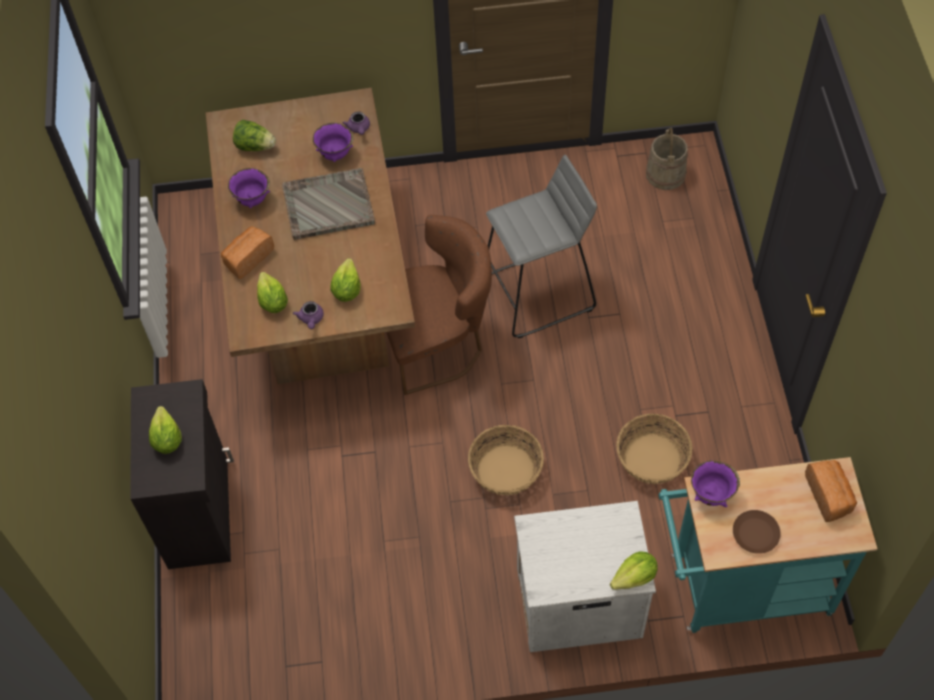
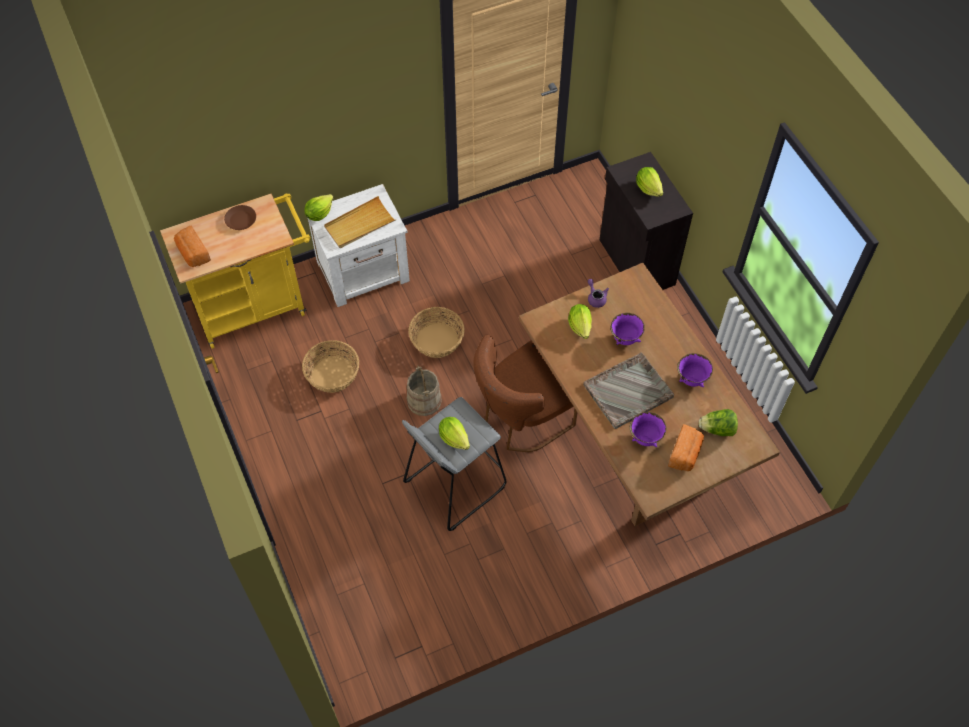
camera: 160 degrees right, 0 degrees up
(247, 258) = (668, 331): bread -> bread (685, 454)
(272, 302) = (631, 303): lettuce -> lettuce (454, 438)
(359, 129) = (637, 469): purple teapot -> none
(579, 542) = (359, 225): none -> beige tray
(665, 174) = (371, 637): beige bucket -> beige bucket (424, 400)
(711, 495) = (273, 235): purple bowl -> purple bowl (625, 339)
(740, 587) = (256, 306): turquoise cart -> yellow cart

